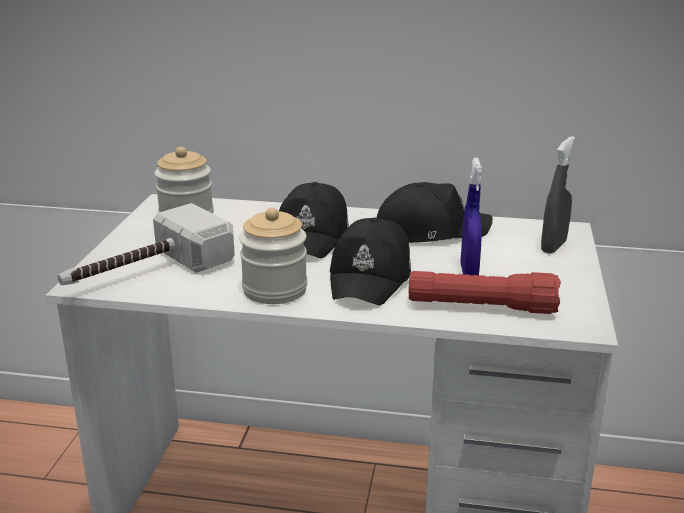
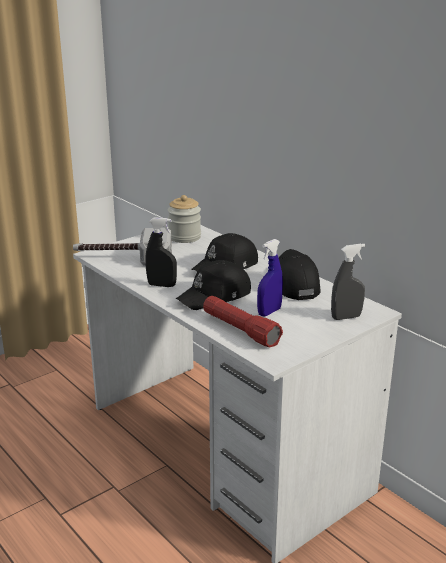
camera: 40 degrees right, 0 degrees up
(275, 290) = (162, 285): jar -> black spray bottle
(430, 231) = (292, 284): black cap -> black cap turned 135 degrees counterclockwise

